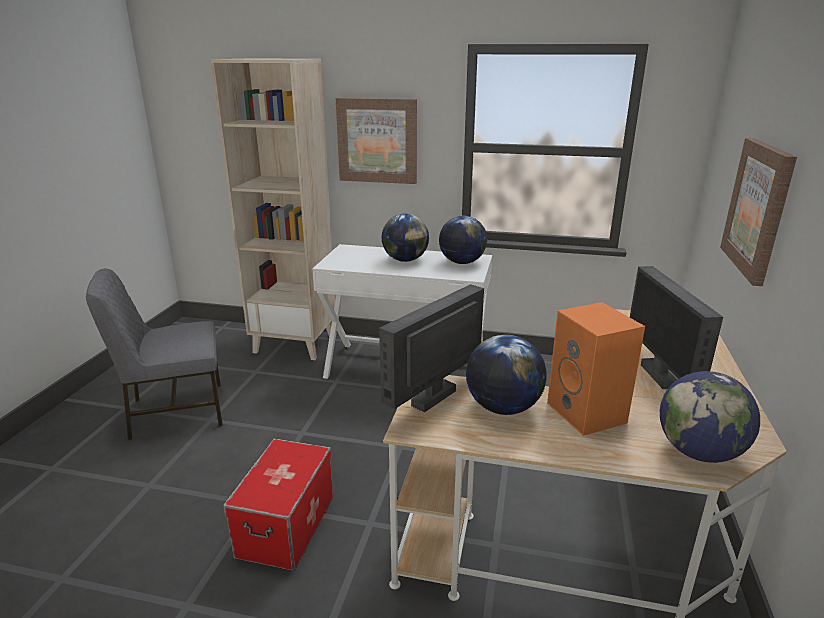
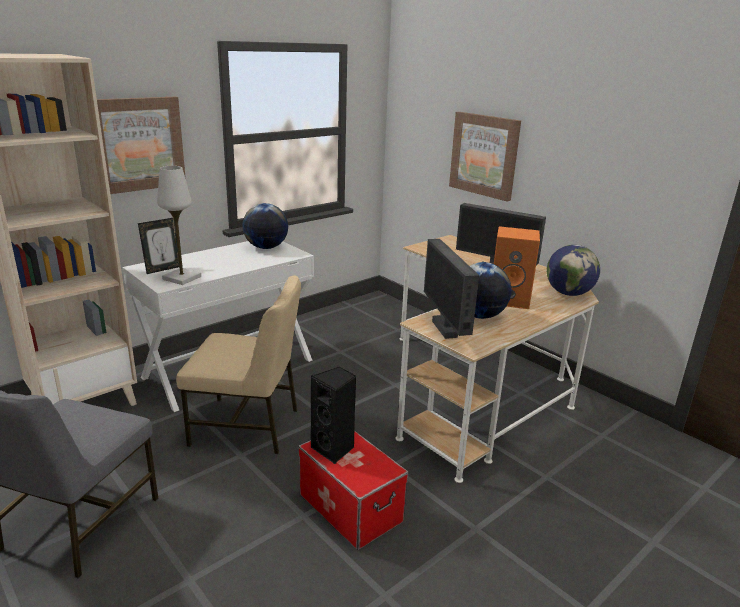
camera: 55 degrees left, 0 degrees up
(284, 458) = (334, 449): none -> black speaker
(340, 416) = (247, 426): none -> beige chair
(349, 264) = (182, 278): none -> white table lamp
(355, 254) = (163, 269): none -> picture frame
(405, 260) = (220, 260): globe -> none

